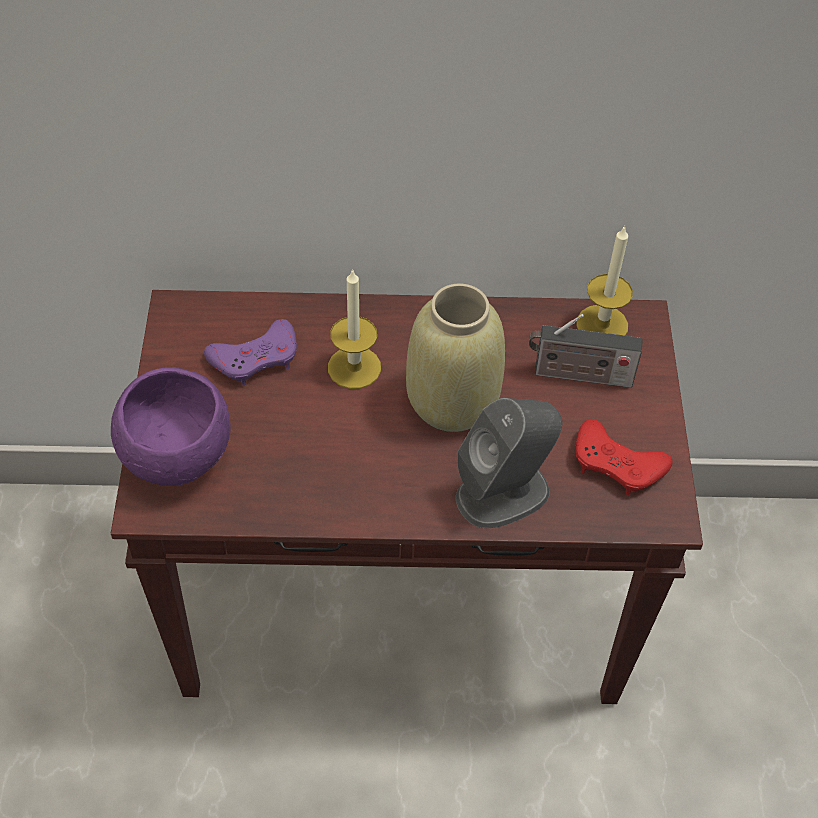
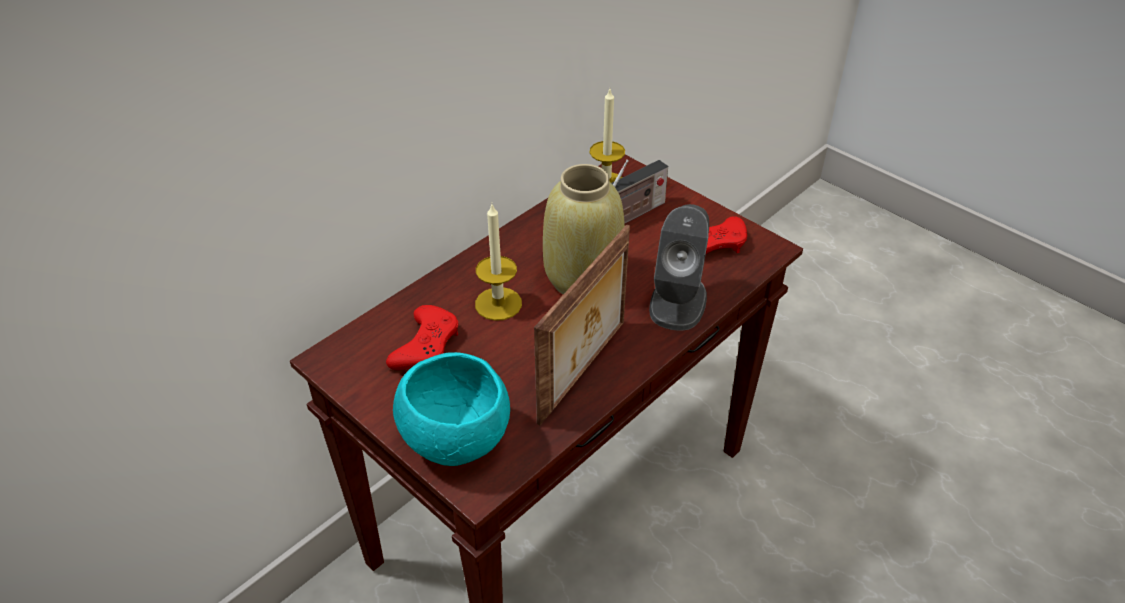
camera: 45 degrees left, 10 degrees down
(178, 455) = (454, 439): purple bowl -> turquoise bowl
(256, 358) = (426, 345): purple game controller -> red game controller
(340, 487) = (585, 371): none -> picture frame

